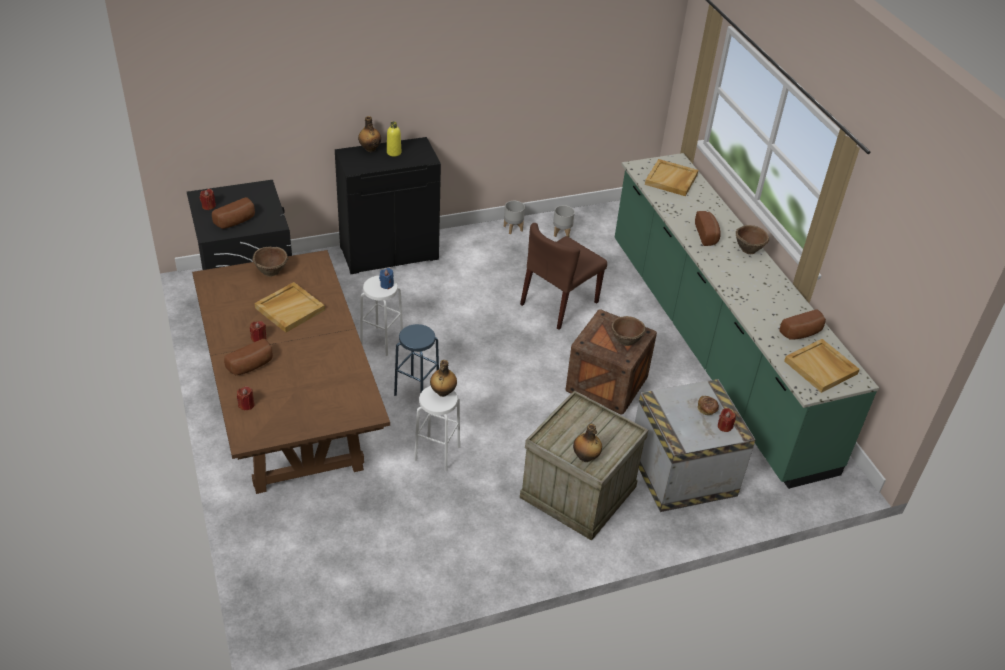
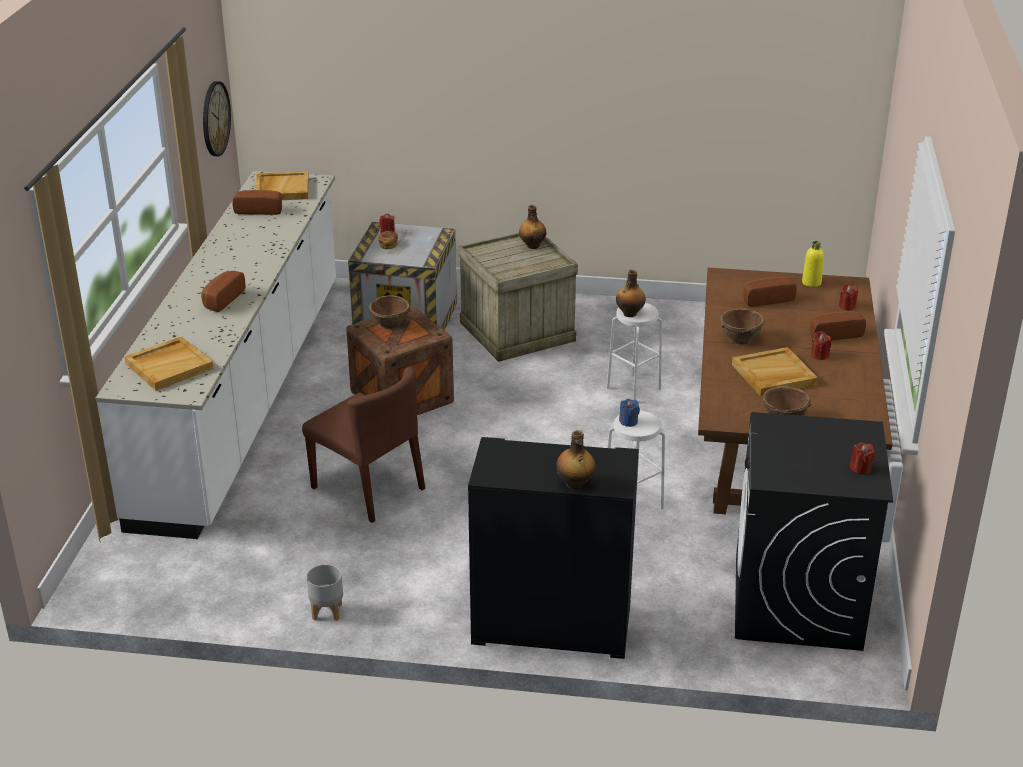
camera: 150 degrees left, 10 degrees down
(236, 221) = (823, 437): bread -> bread (766, 299)
(394, 152) = (540, 469): yellow bottle -> yellow bottle (811, 283)
(417, 391) = (621, 443): blue stool -> none
(559, 303) = (368, 488): brown chair -> brown chair turned 60 degrees clockwise
(562, 233) = (261, 582): grey planter -> none
(713, 349) = (245, 396): green counter -> white counter
(748, 249) = (197, 278): brown bowl -> brown bowl (740, 339)
(902, 312) = (215, 118): none -> wall clock

